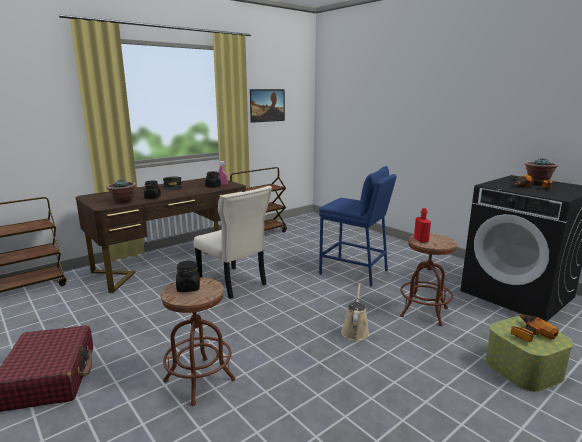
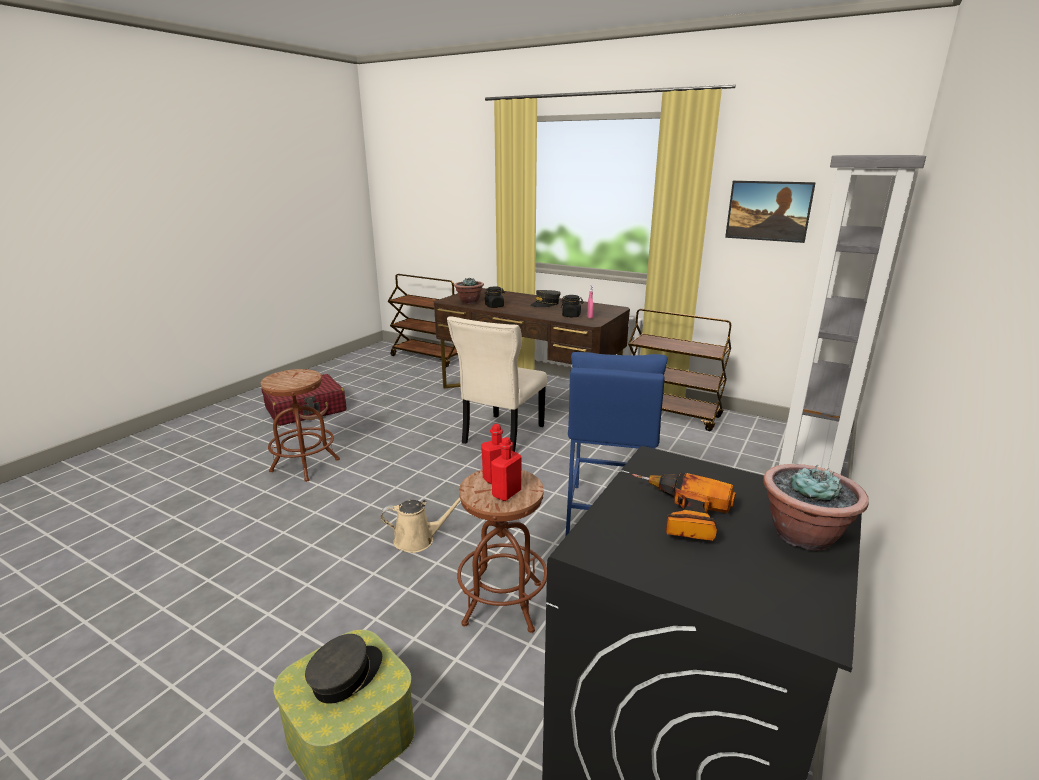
camera: 70 degrees right, 5 degrees up
(188, 288) = (295, 376): black jar -> none
(332, 223) = (812, 463): none -> grey bookcase
(438, 240) = (506, 493): none -> red bottle
(526, 333) = (346, 676): power drill -> grey cap

